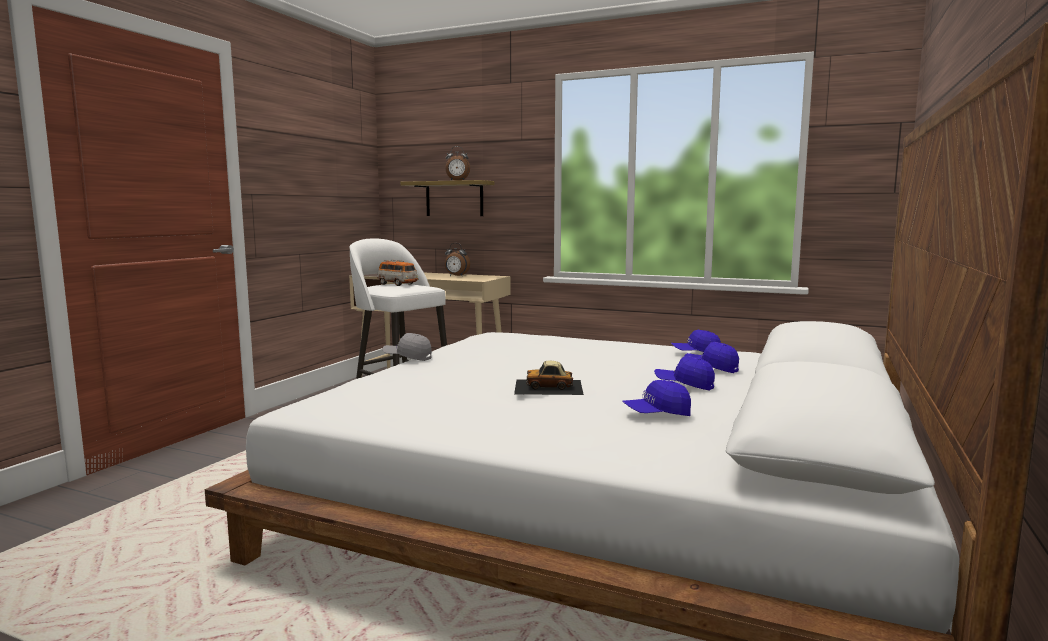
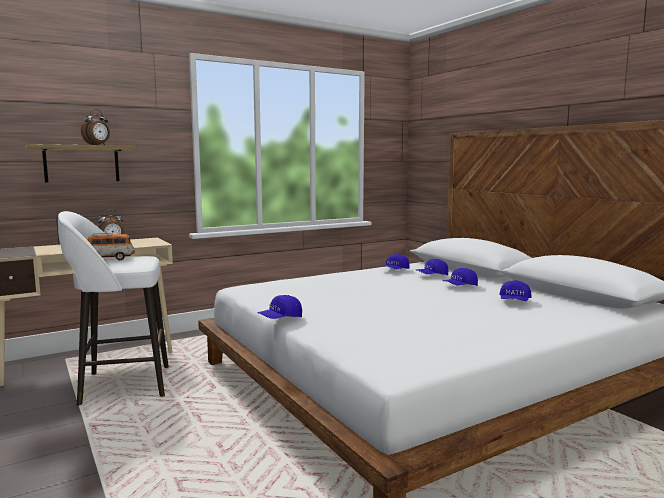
camera: 55 degrees left, 0 degrees up
(407, 358) = (280, 318): grey cap -> blue cap
(549, 387) = (435, 305): toy car -> none

